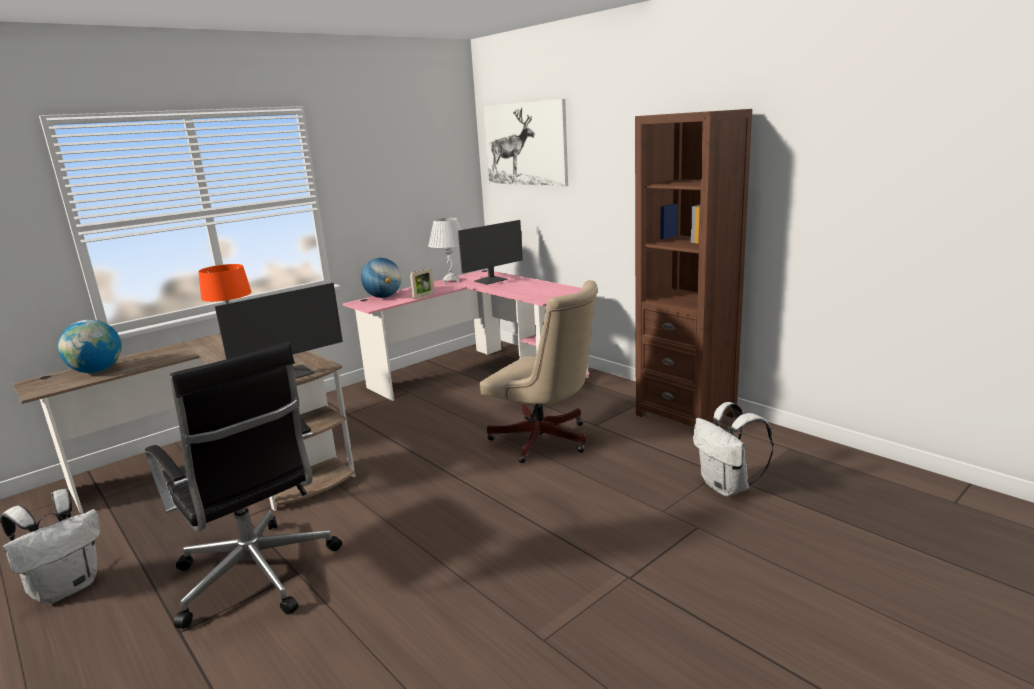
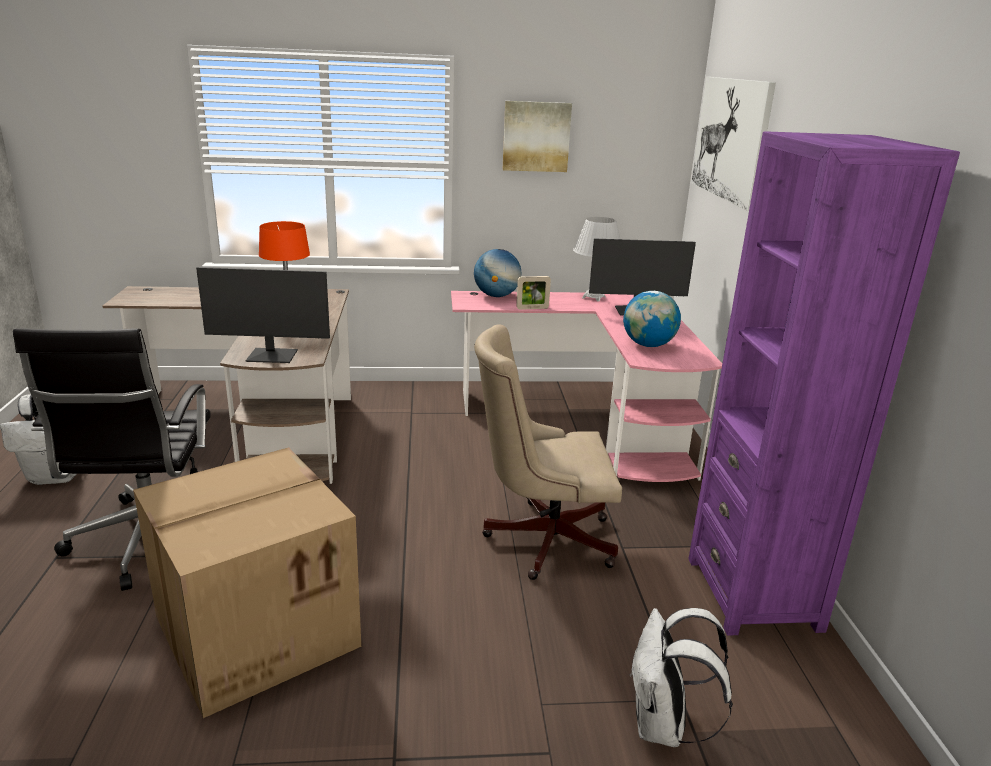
camera: 35 degrees right, 5 degrees up
(97, 371) = (180, 296): globe -> globe (648, 345)
(376, 165) = (536, 136): none -> picture
(442, 573) = (258, 629): none -> cardboard box
(546, 441) = (541, 538): beige office chair -> beige office chair turned 105 degrees clockwise
(685, 415) = (753, 593): brown bookcase -> purple bookcase

